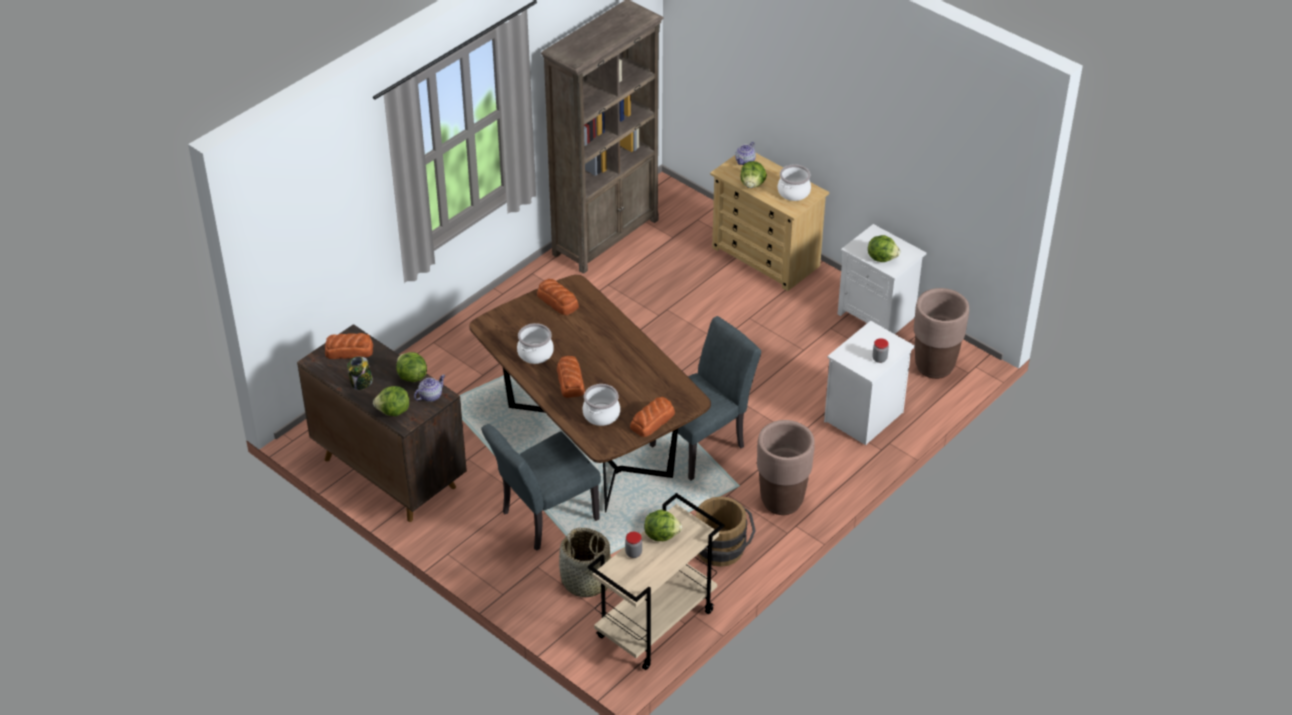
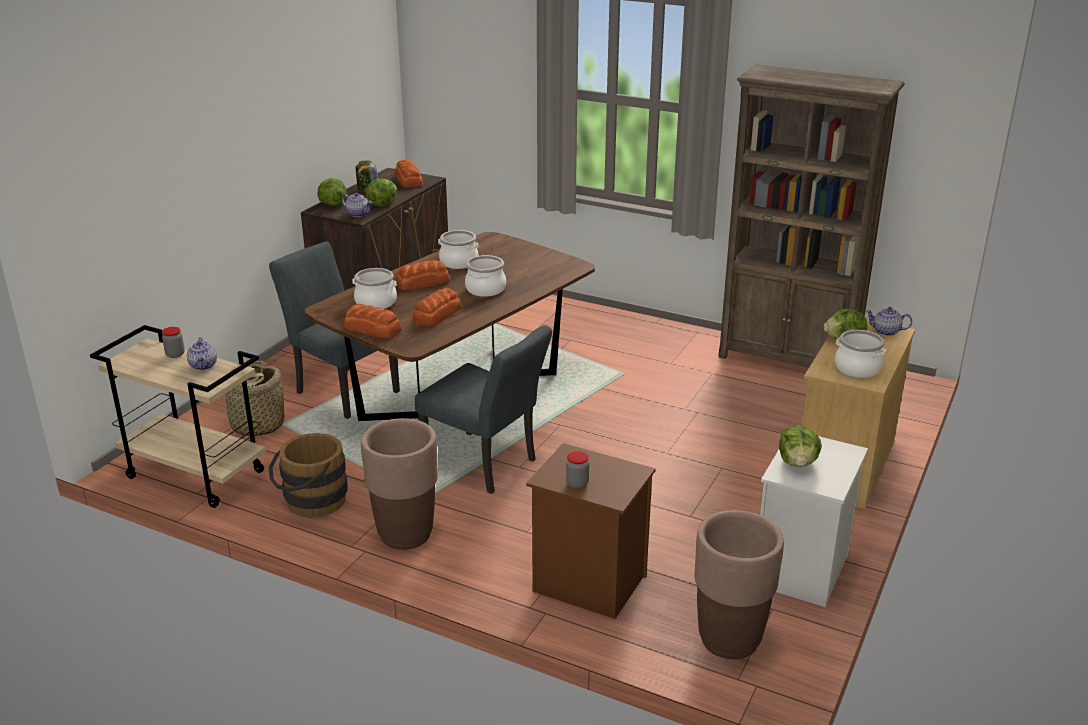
camera: 75 degrees right, 15 degrees down
(558, 301) = (544, 262): bread -> bread (436, 315)
(600, 346) = (485, 289): none -> cooking pot
(661, 534) = (204, 365): lettuce -> teapot
(864, 417) = (586, 584): white nightstand -> brown nightstand

